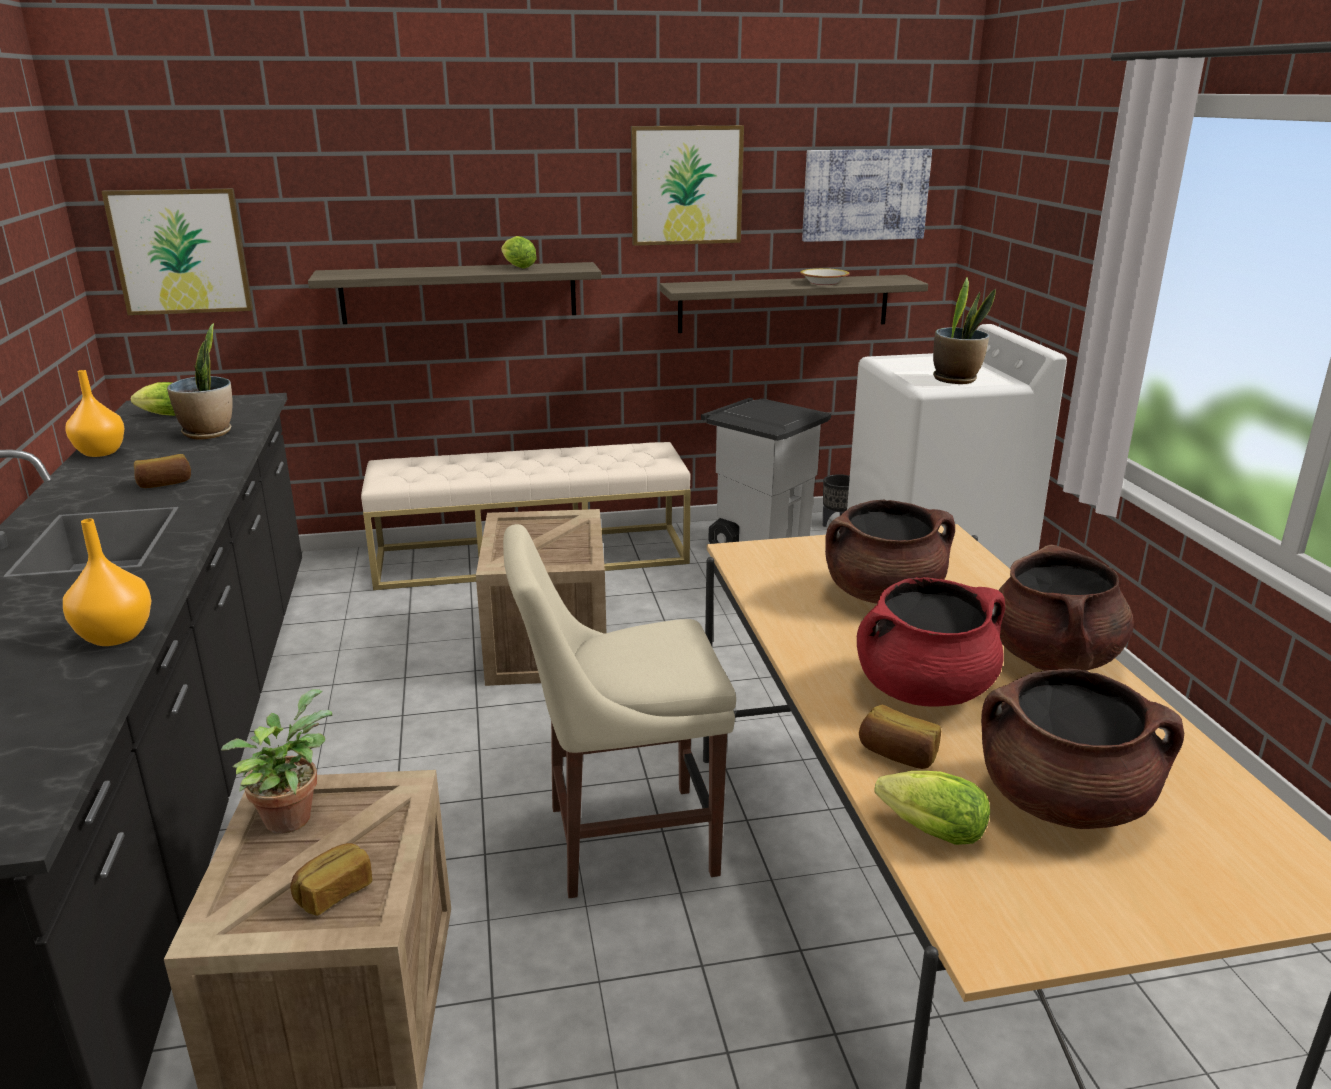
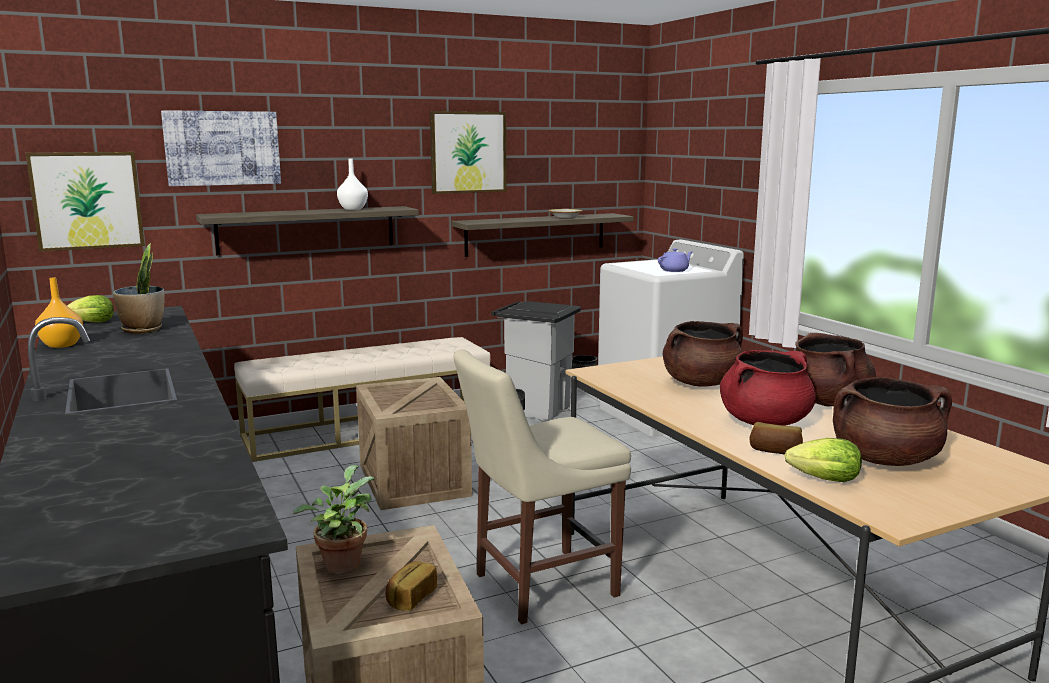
camera: 15 degrees left, 10 degrees down
(117, 636) = (204, 434): orange vase -> none
(164, 484) = (140, 357): bread -> none
(516, 267) = (353, 209): lettuce -> white vase
(865, 195) = (584, 159): picture -> picture (222, 148)
(956, 379) = (674, 270): potted plant -> purple teapot

